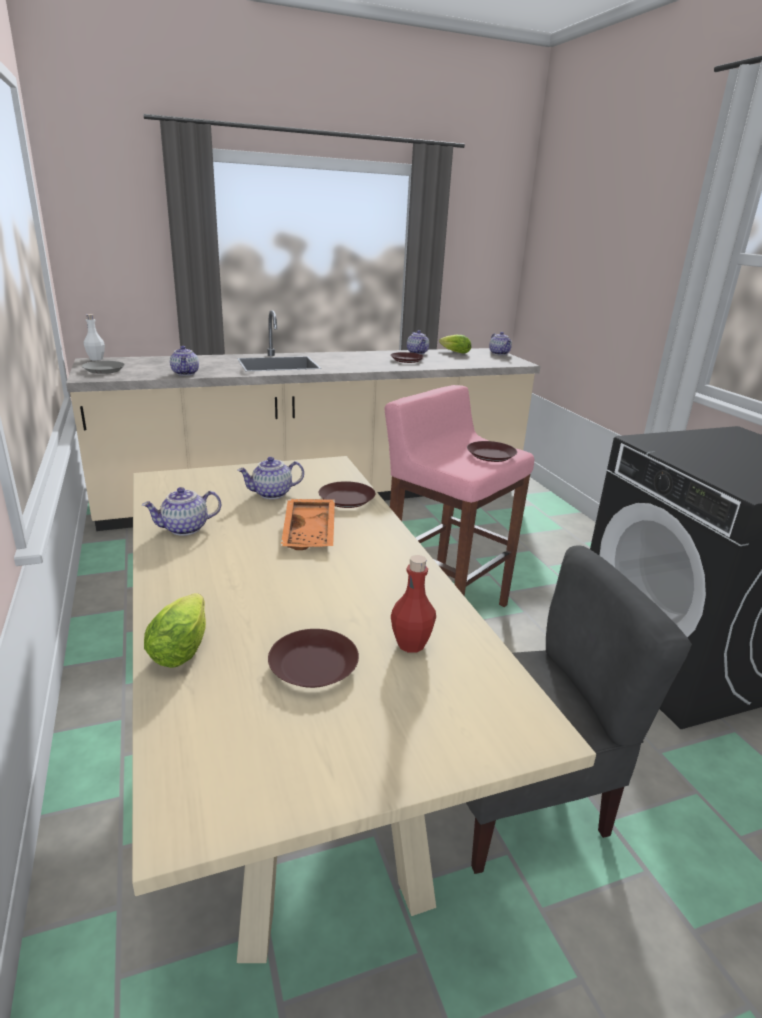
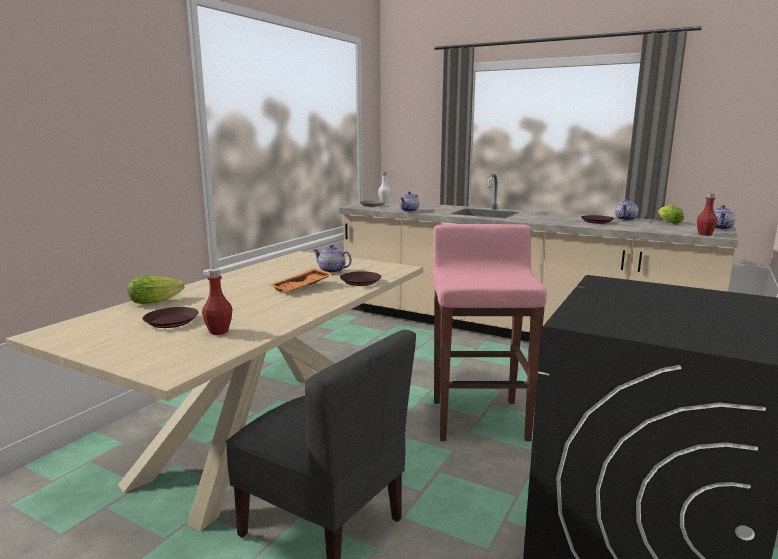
camera: 50 degrees right, 10 degrees down
(185, 529) = (259, 272): teapot -> none
(491, 455) = (500, 280): brown plate -> none
(510, 363) = (704, 234): none -> red bottle

